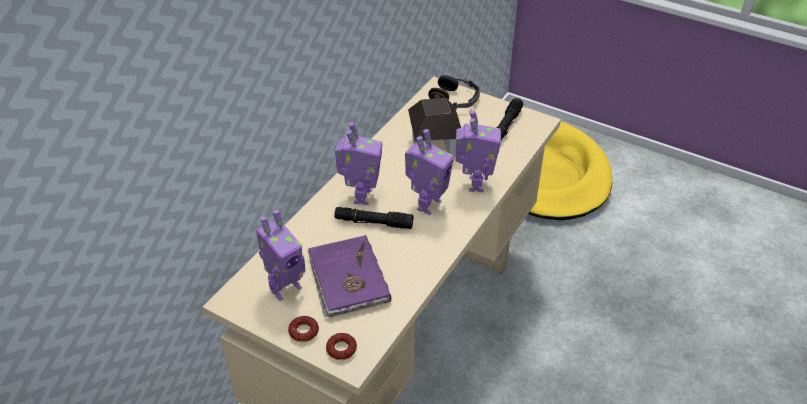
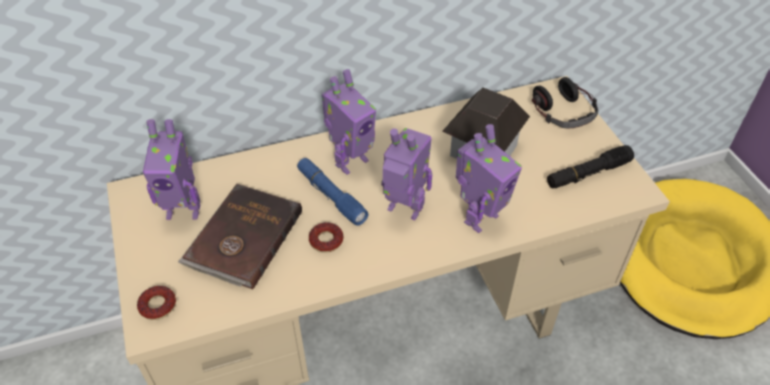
camera: 40 degrees right, 5 degrees up
(303, 332) = (149, 264): donut -> donut (326, 240)
(347, 279) = (242, 238): purple book -> brown book
(373, 222) = (331, 196): black flashlight -> blue flashlight
(427, 204) = (404, 210): toy robot -> toy robot turned 135 degrees counterclockwise

